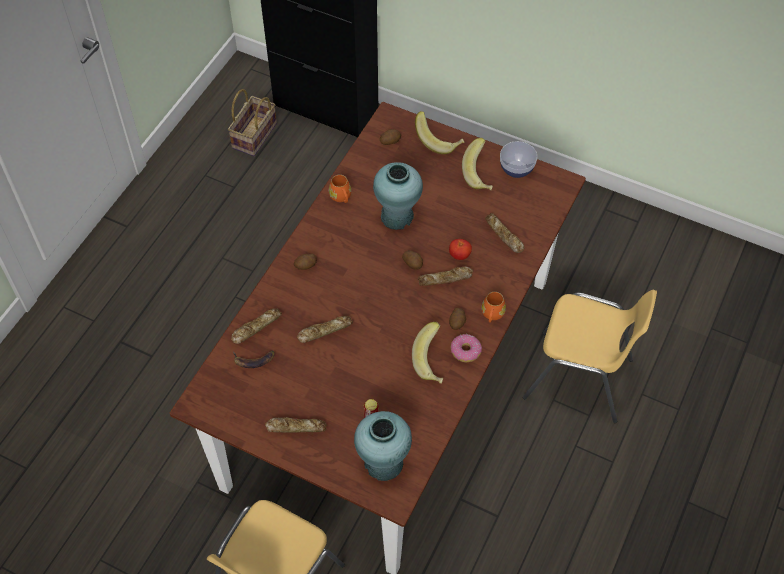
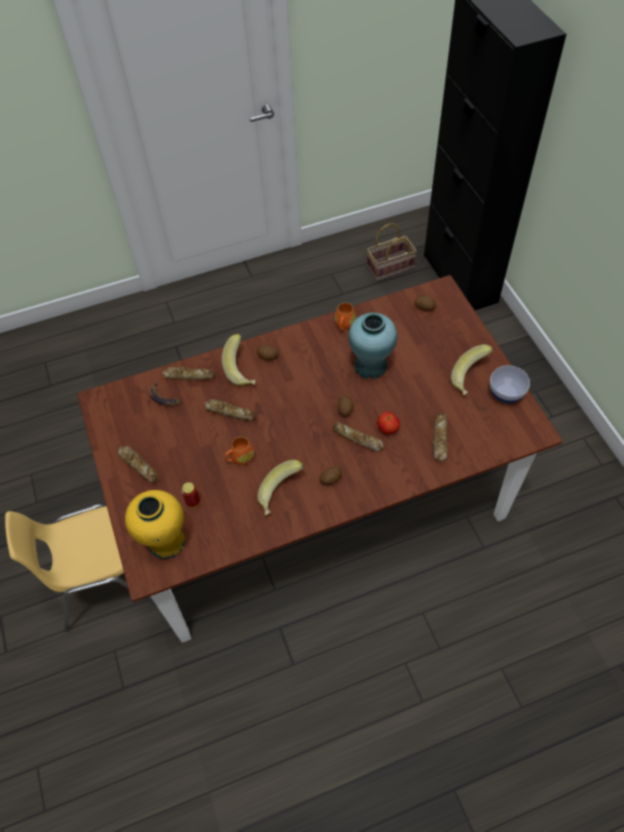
camera: 45 degrees right, 0 degrees up
(384, 464) = (166, 542): turquoise vase -> yellow vase
(438, 141) = (463, 331): banana -> banana (243, 370)
(465, 351) = (314, 506): donut -> none
(492, 315) = (364, 494): orange mug -> orange mug (240, 458)
(579, 379) = (460, 613): yellow chair -> none

